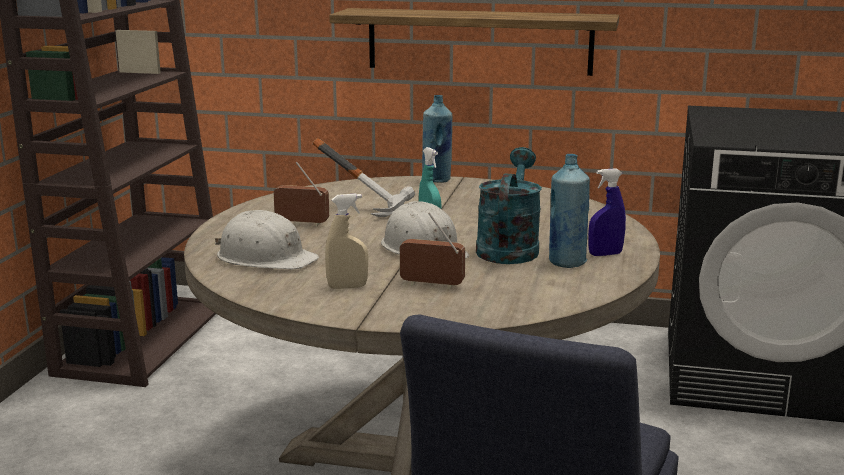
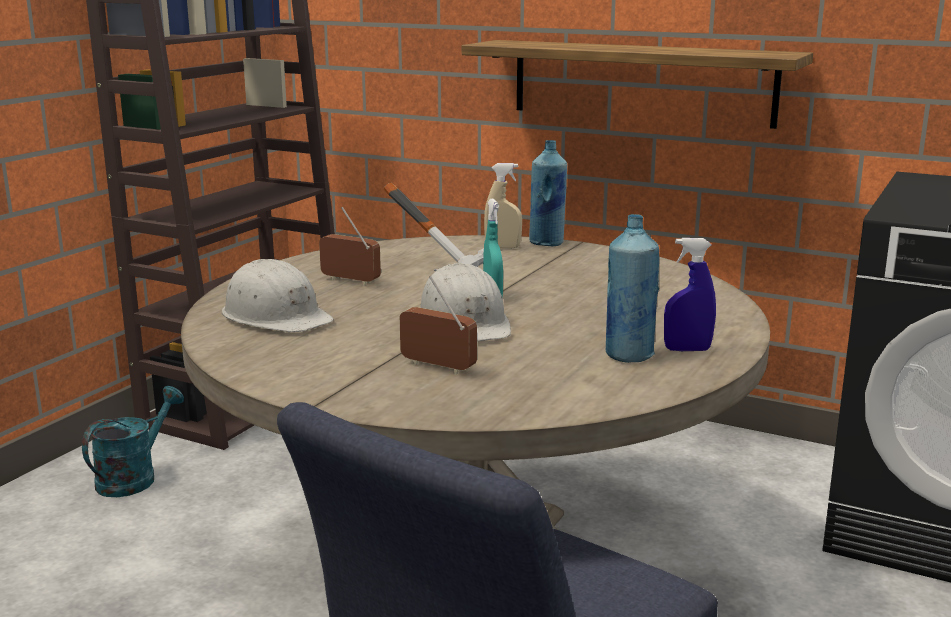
camera: 15 degrees right, 0 degrees up
(347, 287) = (337, 359): beige spray bottle -> beige spray bottle (502, 247)
(509, 248) = (569, 330): turquoise watering can -> turquoise watering can (134, 477)

